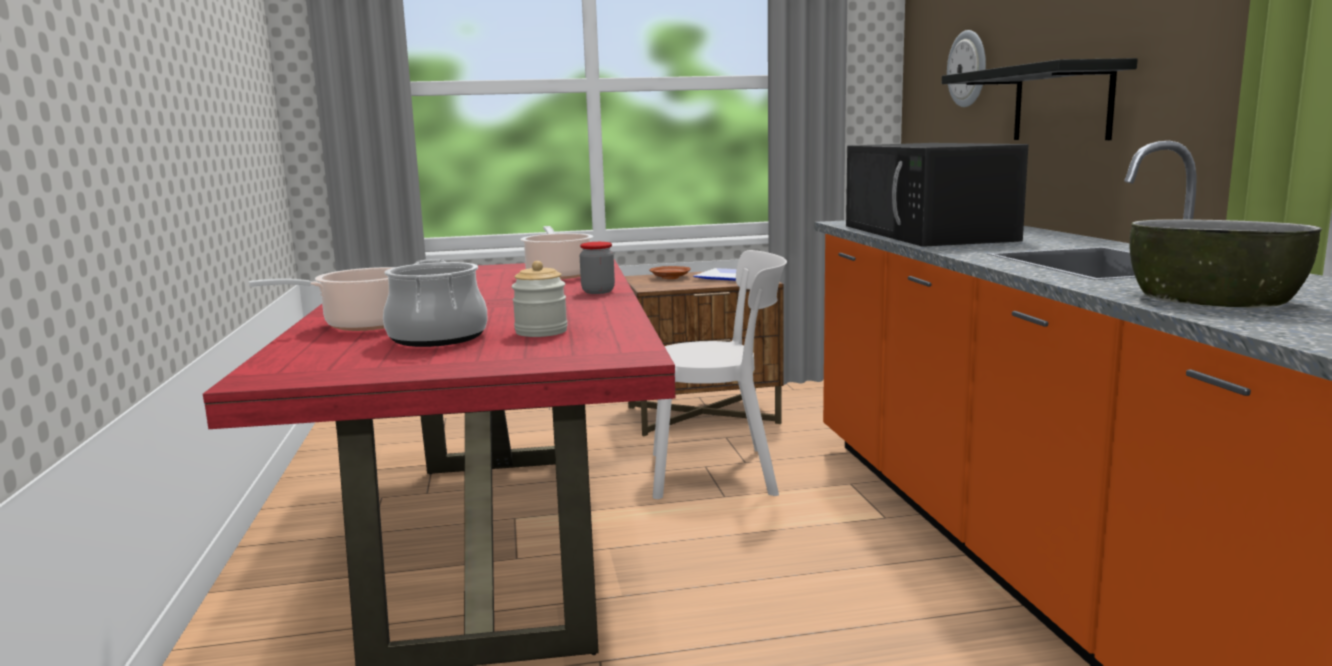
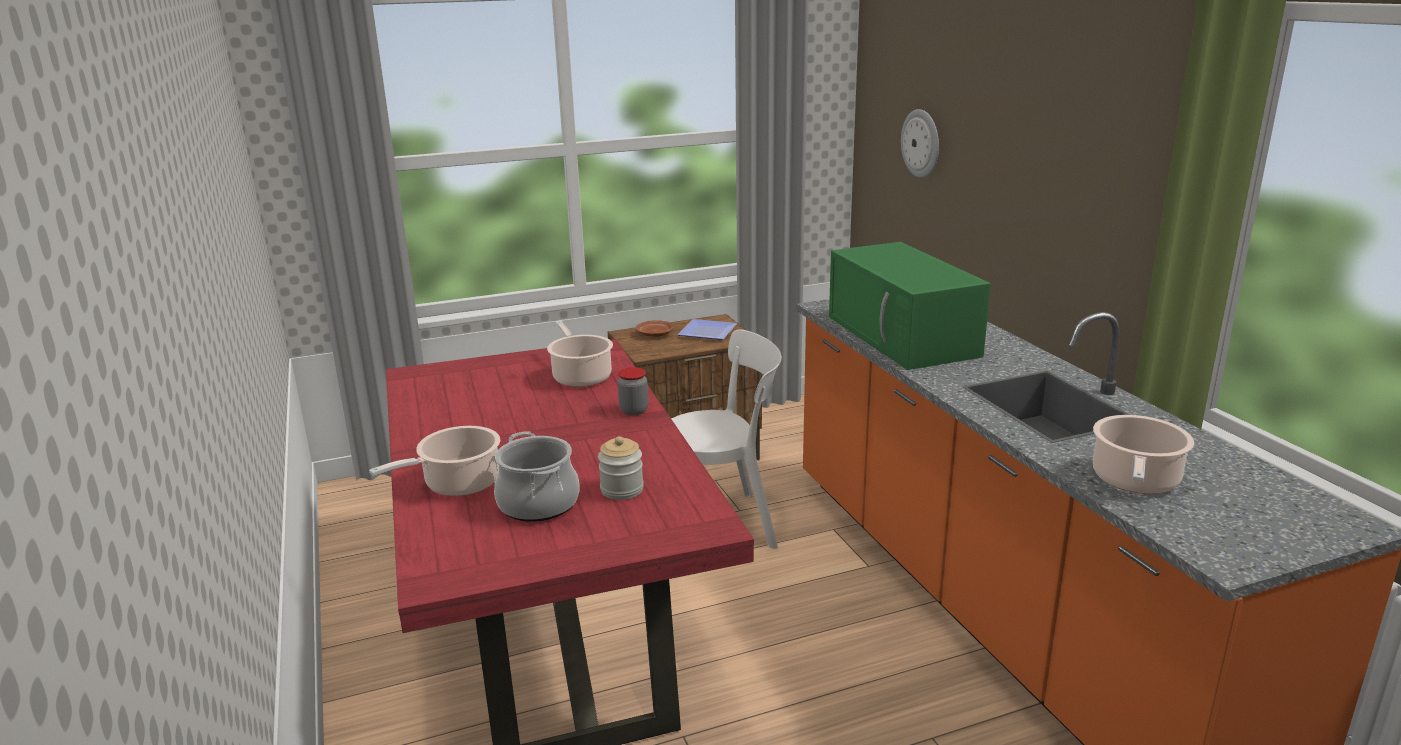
camera: 10 degrees left, 10 degrees up
(928, 233) = (903, 336): black microwave -> green microwave
(1062, 103) = (1007, 207): black shelf -> none
(1213, 300) = (1134, 481): bowl -> cooking pot

